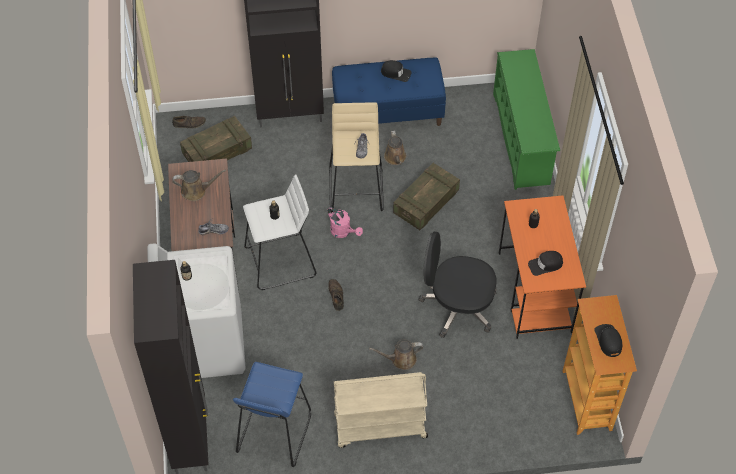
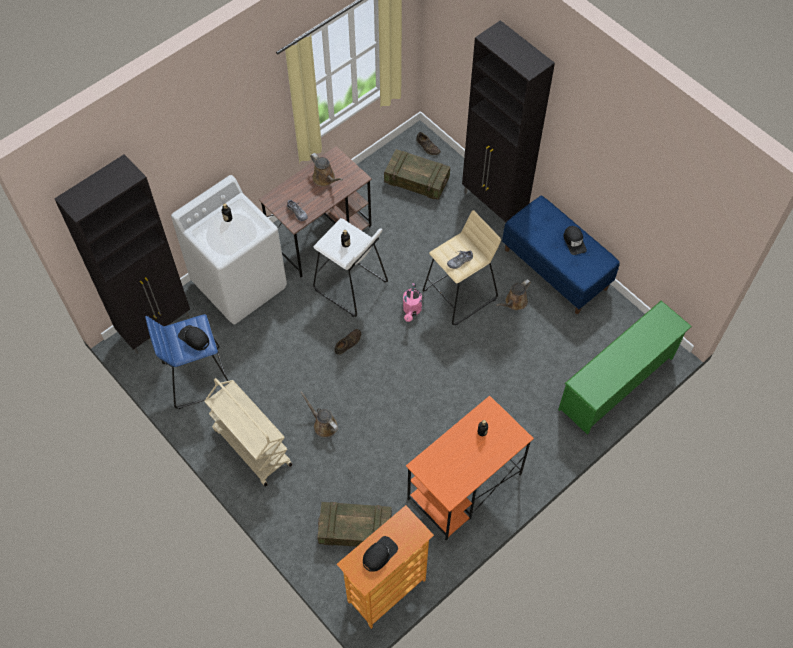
camera: 55 degrees right, 5 degrees up
(425, 203) = (488, 351): crate -> crate (355, 529)
(457, 306) = (404, 435): black office chair -> none
(545, 265) = (447, 466): black cap -> black cap (194, 338)

